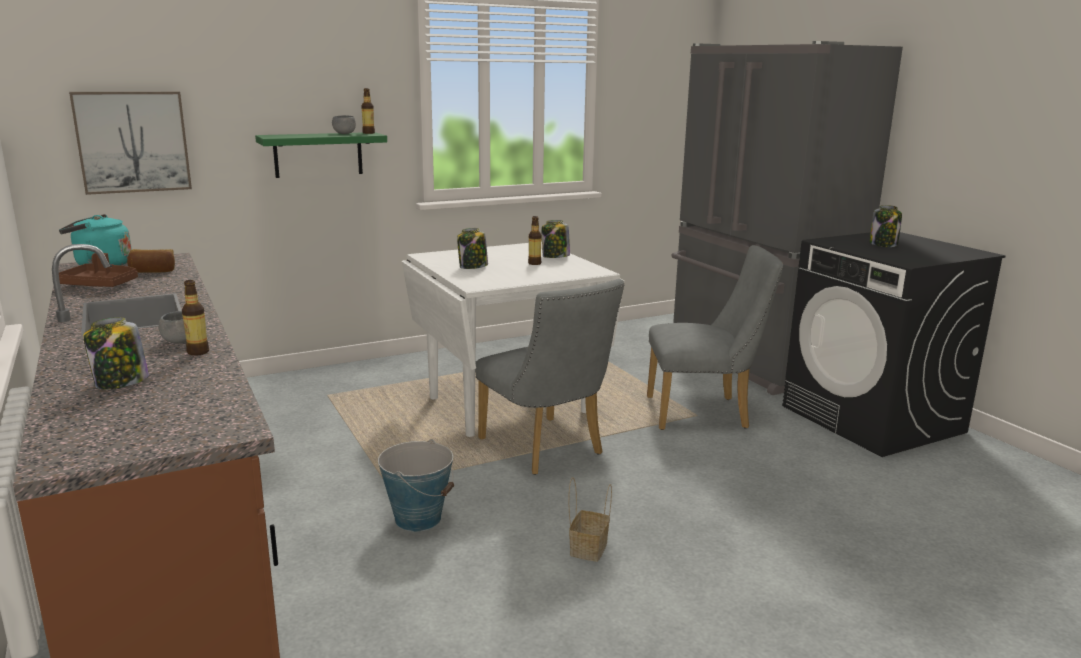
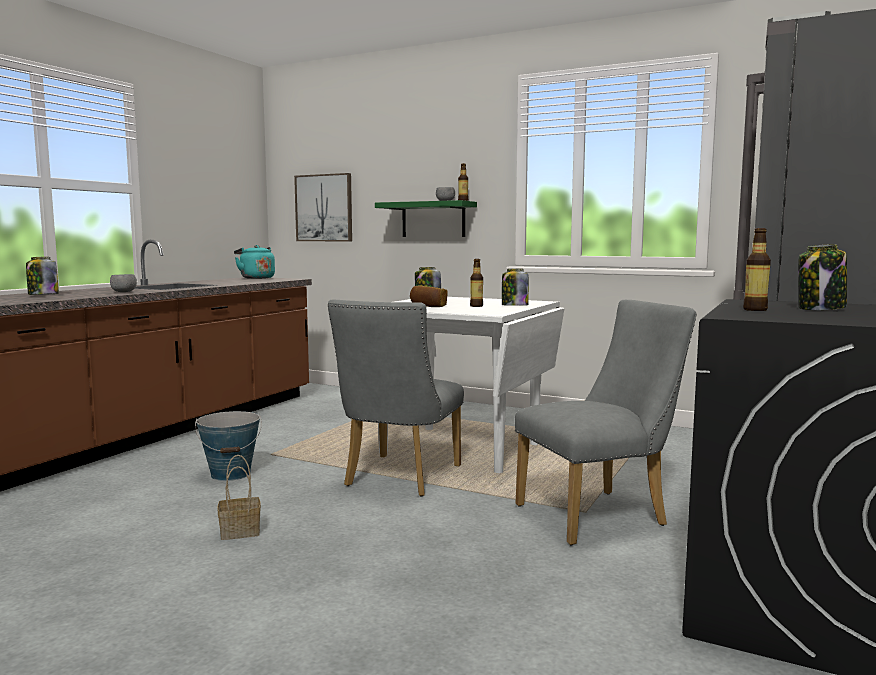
camera: 55 degrees right, 10 degrees down
(100, 285) = (216, 281): brown tray -> none
(153, 271) = (257, 280): bread -> bread (428, 306)
(198, 352) = (106, 294): bottle -> bottle (755, 309)
(705, 413) = (600, 514): grey chair -> grey chair turned 75 degrees counterclockwise

